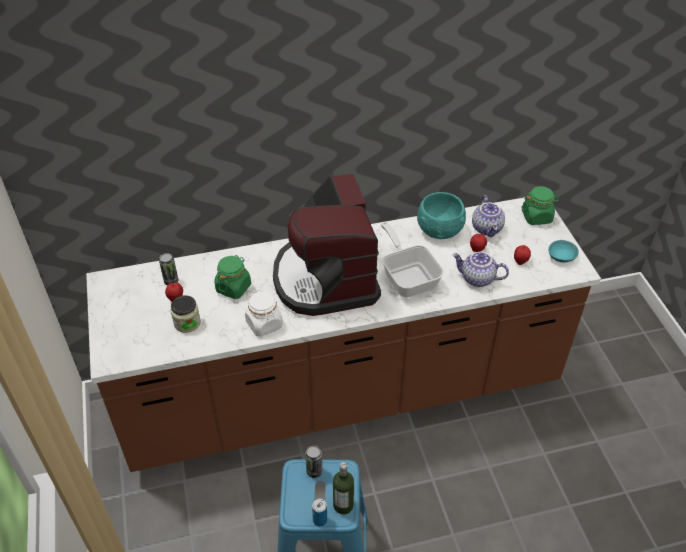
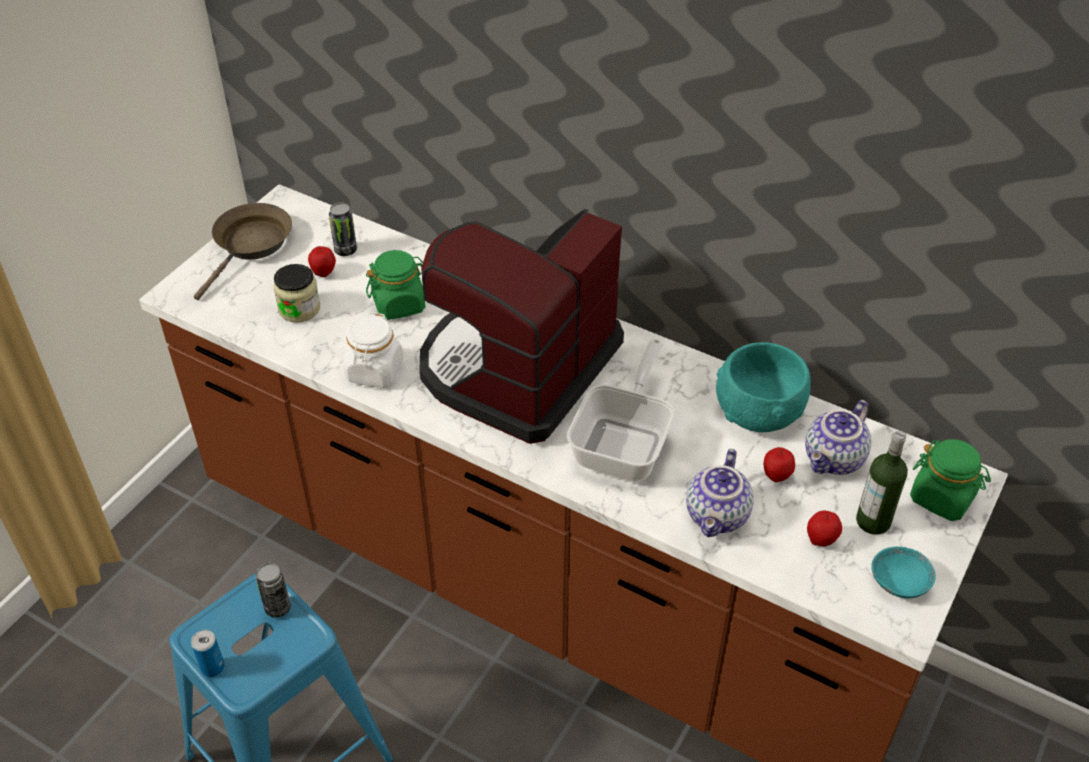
camera: 45 degrees right, 0 degrees up
(116, 311) = (250, 245): none -> brown frying pan
(343, 505) = (256, 675): bottle -> bottle (873, 521)
(477, 279) = (718, 516): teapot -> teapot turned 135 degrees counterclockwise

